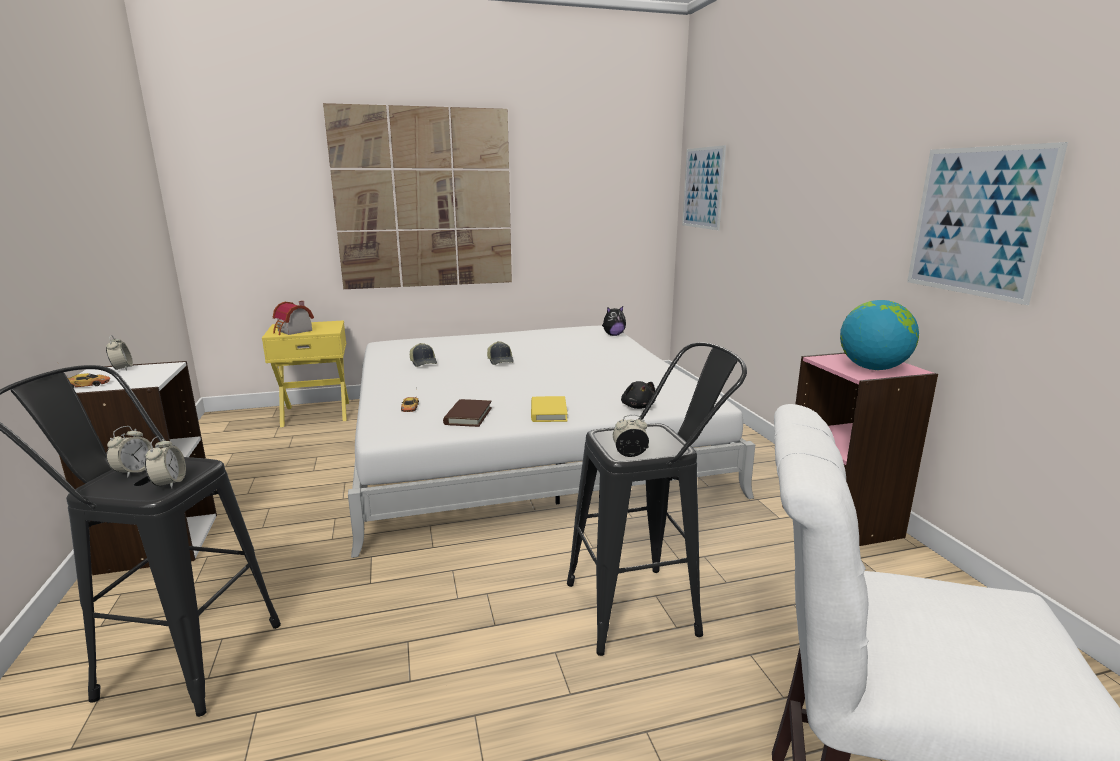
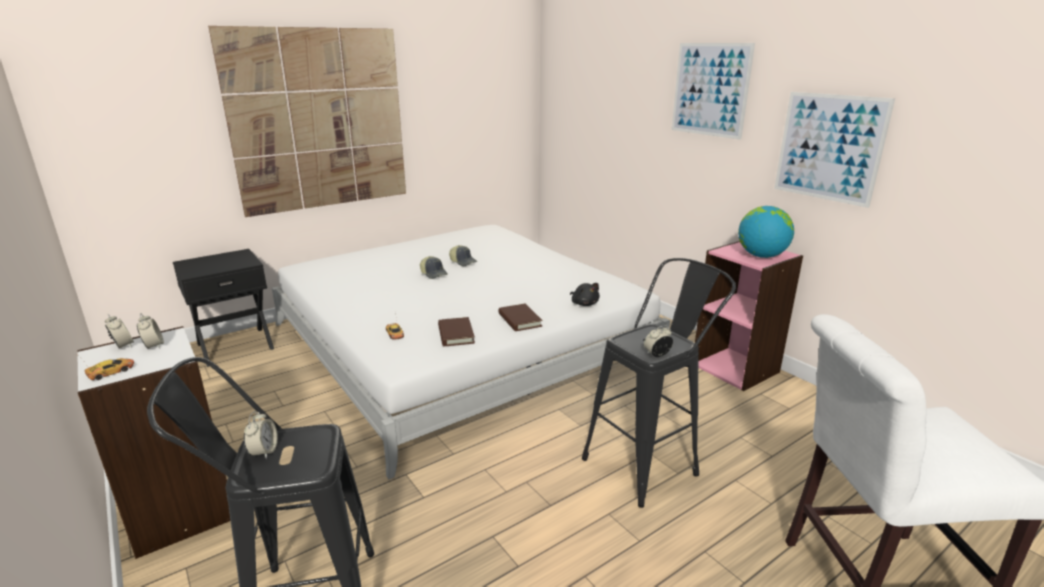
camera: 20 degrees left, 5 degrees up
(169, 483) = (317, 455): alarm clock -> alarm clock (154, 346)
(293, 331) = (208, 268): toy house -> none
(316, 413) = (235, 345): yellow nightstand -> black nightstand
(424, 362) = (362, 284): cap -> cap (463, 262)
(548, 412) = (519, 320): yellow book -> brown book
(613, 335) = (507, 235): plush toy -> none
(703, 188) = (568, 99): picture -> picture (710, 90)

